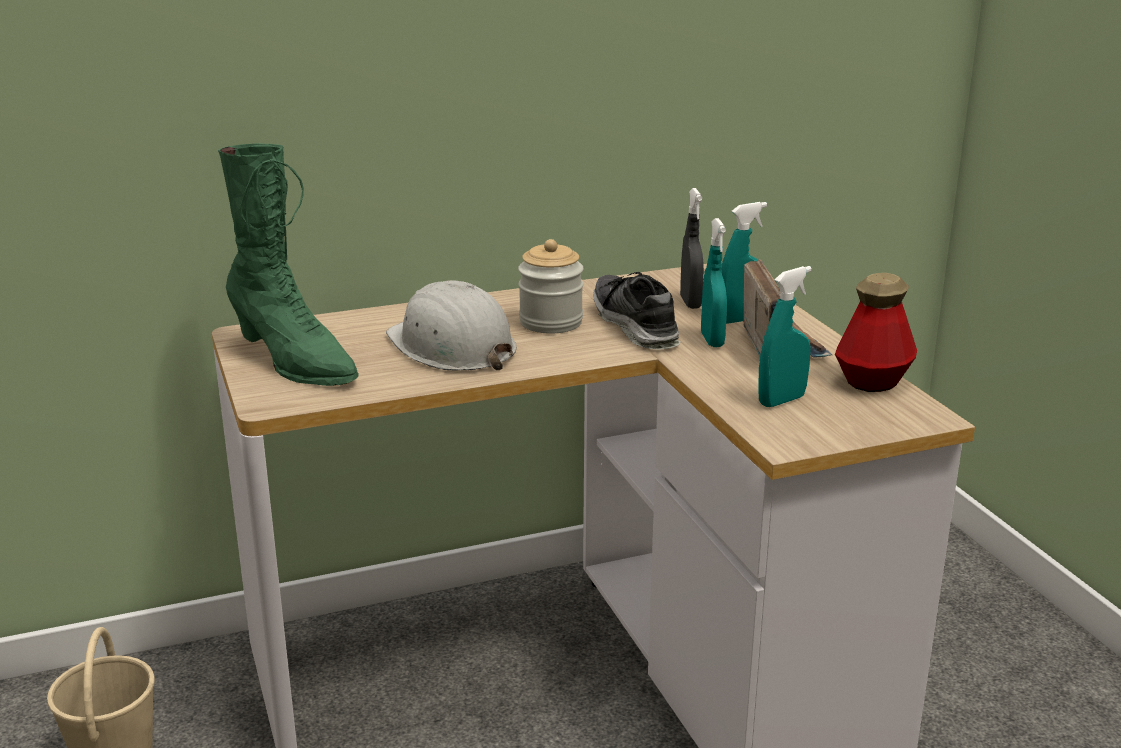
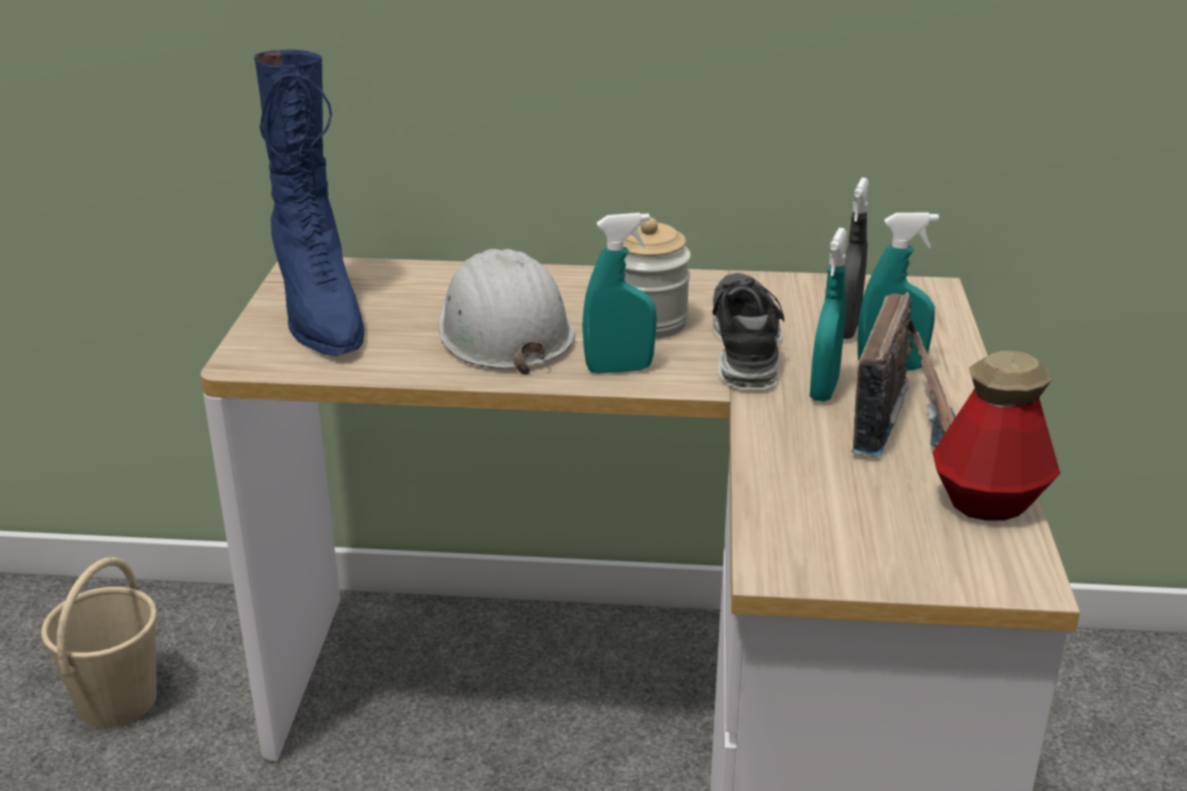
camera: 25 degrees right, 5 degrees up
(293, 362) = (319, 314): green boot -> blue boot
(781, 401) = (833, 501): turquoise spray bottle -> turquoise spray bottle (619, 369)

